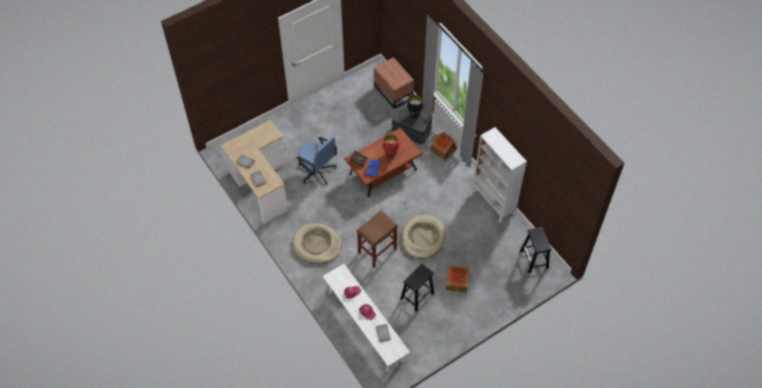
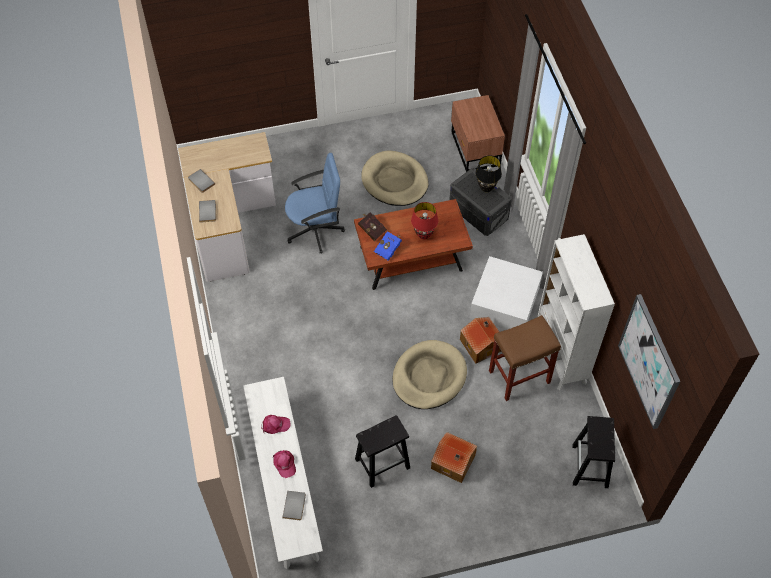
camera: 20 degrees right, 0 degrees up
(317, 171) = (316, 230): blue office chair -> blue office chair turned 75 degrees counterclockwise
(317, 245) = (268, 336): beige dog bed -> beige dog bed (395, 181)
(377, 250) = (352, 373): brown stool -> brown stool (520, 376)
(443, 149) = (516, 252): toy house -> toy house (481, 344)
(449, 181) = (505, 302): none -> white storage box
(558, 187) = (649, 362): none -> picture

